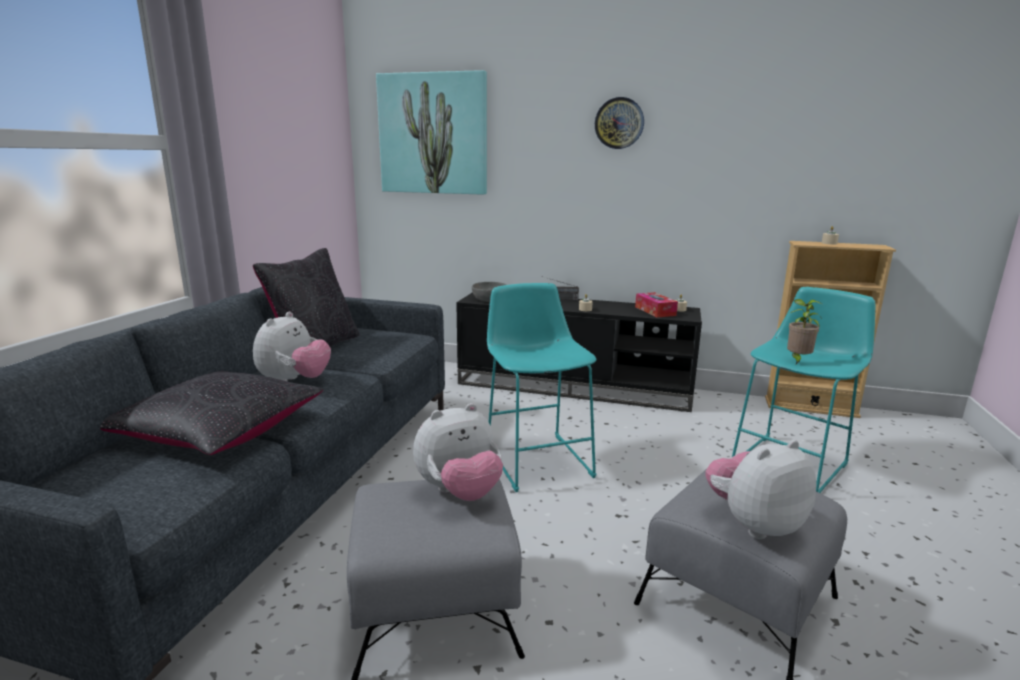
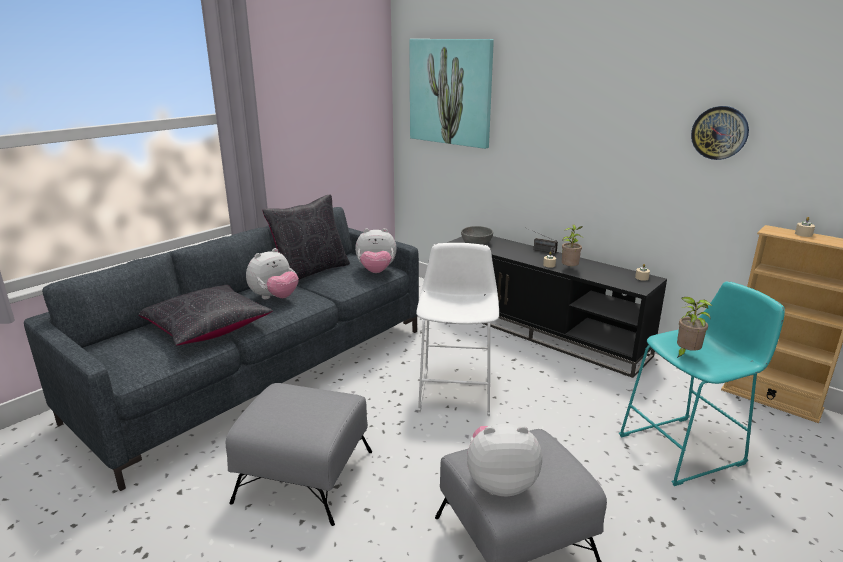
camera: 25 degrees right, 5 degrees up
(460, 492) = (322, 403): plush toy -> plush toy (376, 272)
(536, 458) = (456, 389): turquoise stool -> white stool
(608, 310) = (569, 269): none -> potted plant
(619, 123) = (604, 92): wall clock -> wall clock (719, 132)
(655, 311) = (614, 276): tissue box -> none

